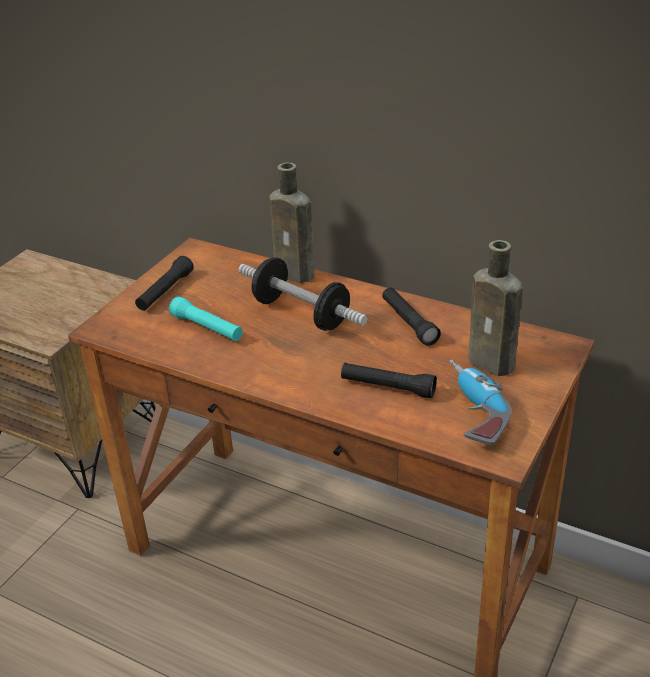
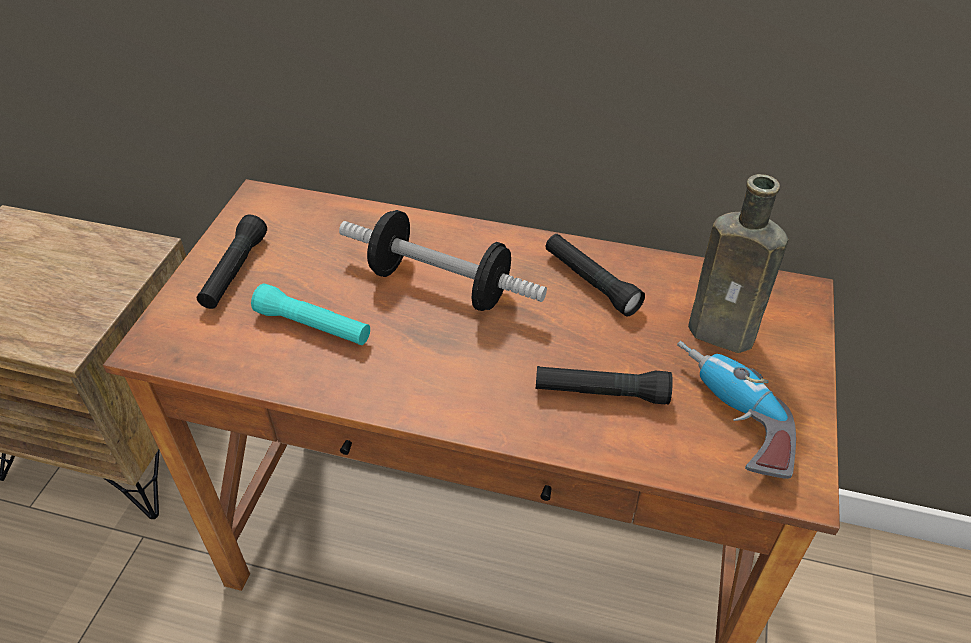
camera: 15 degrees left, 10 degrees up
(297, 274) = (414, 222): brown bottle -> none

